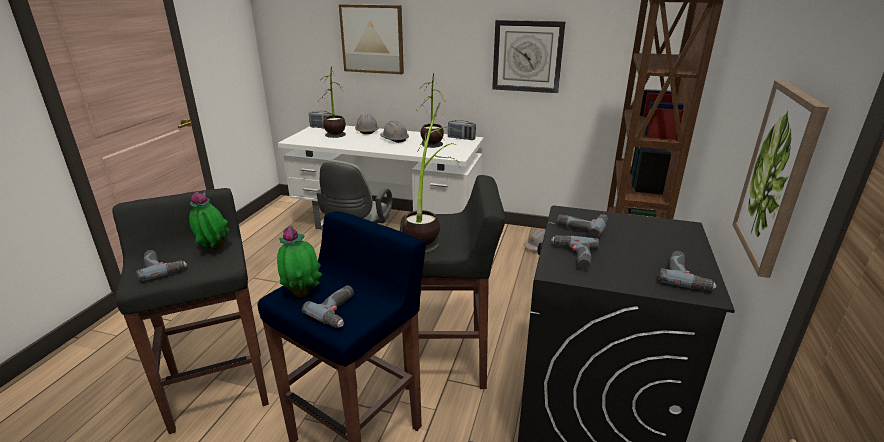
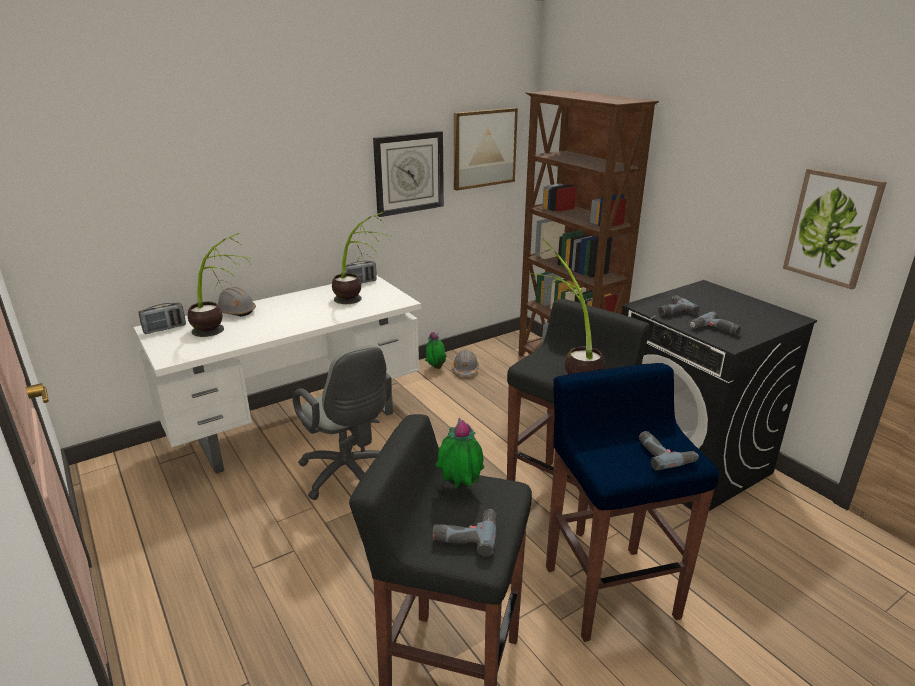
camera: 50 degrees left, 0 degrees up
(302, 293) = (615, 462): potted plant -> potted plant (435, 367)
(372, 39) = (215, 184): picture -> picture (484, 148)
(394, 139) = (295, 308): grey hard hat -> none
(686, 276) = (770, 314): power drill -> none

